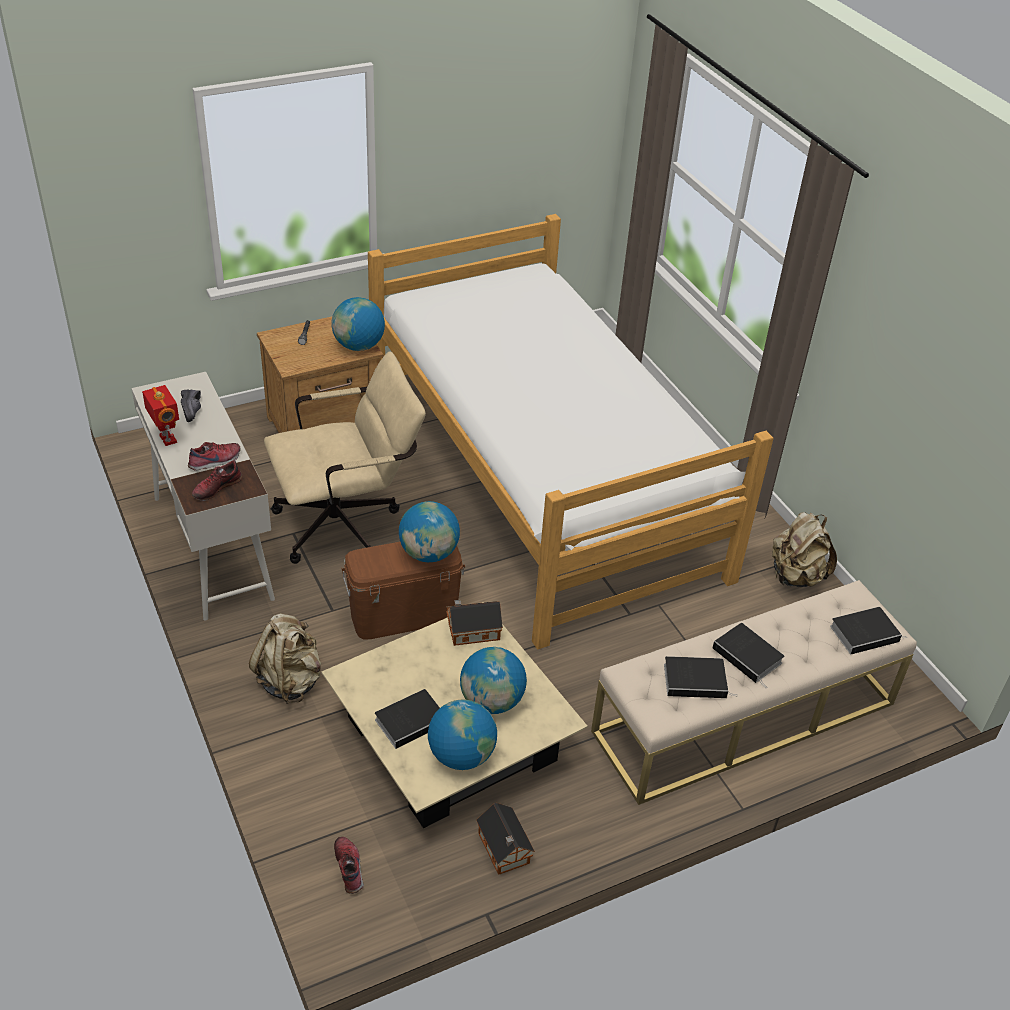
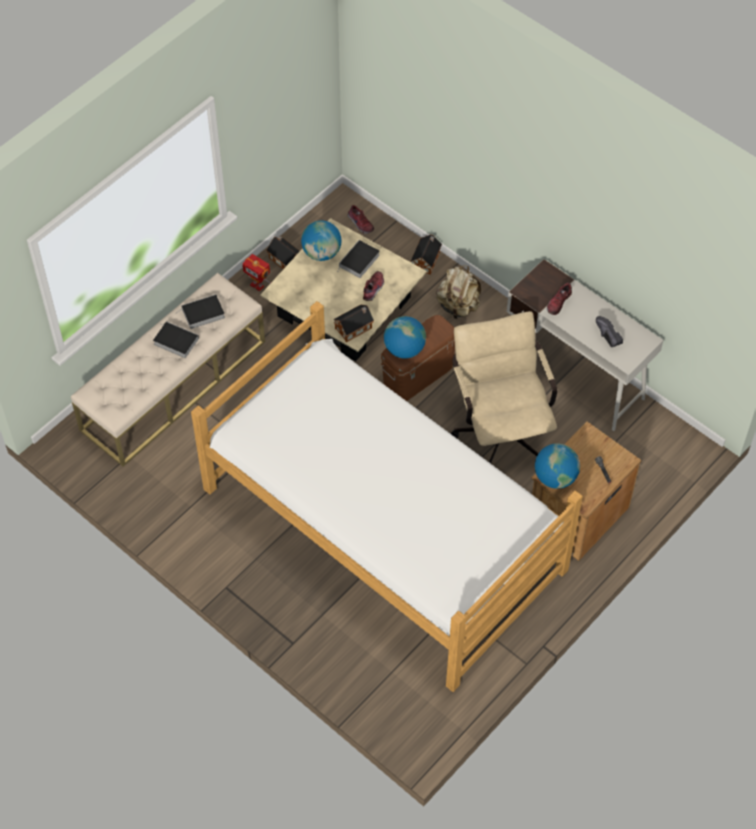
camera: 160 degrees right, 15 degrees up
(166, 439) = (602, 307): toy robot -> toy robot (257, 285)
(217, 487) = (541, 284): shoe -> shoe (374, 289)
(286, 765) = (426, 260): none -> toy house
(347, 523) = (500, 431): beige office chair -> beige office chair turned 120 degrees clockwise
(492, 701) = (320, 288): globe -> none
(796, 576) = (162, 512): beige backpack -> none
(865, 633) = (104, 385): book -> none

